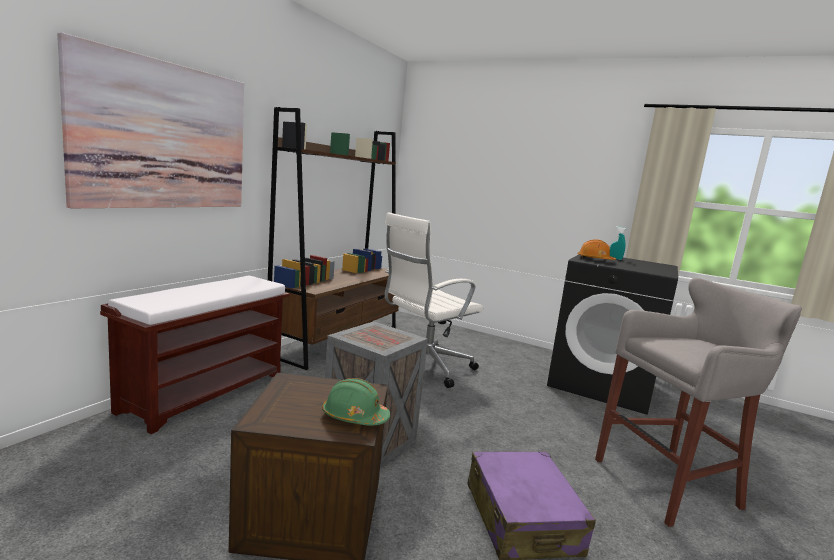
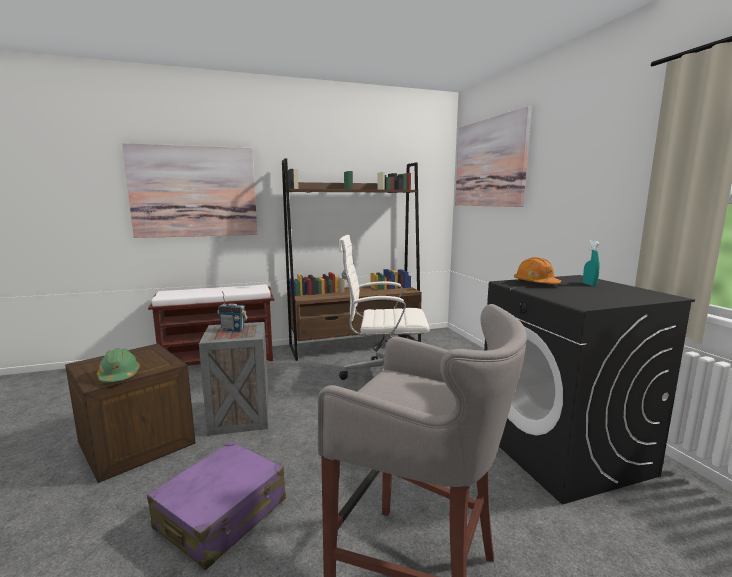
camera: 45 degrees right, 0 degrees up
(372, 335) = (233, 329): none -> radio
(457, 144) = (489, 163): none -> picture

